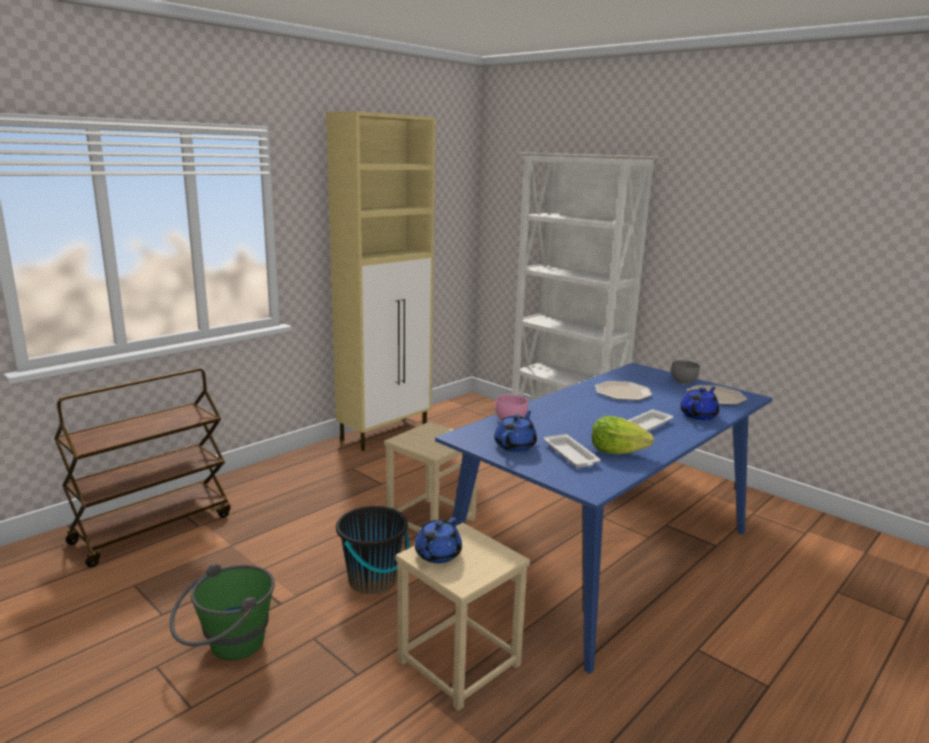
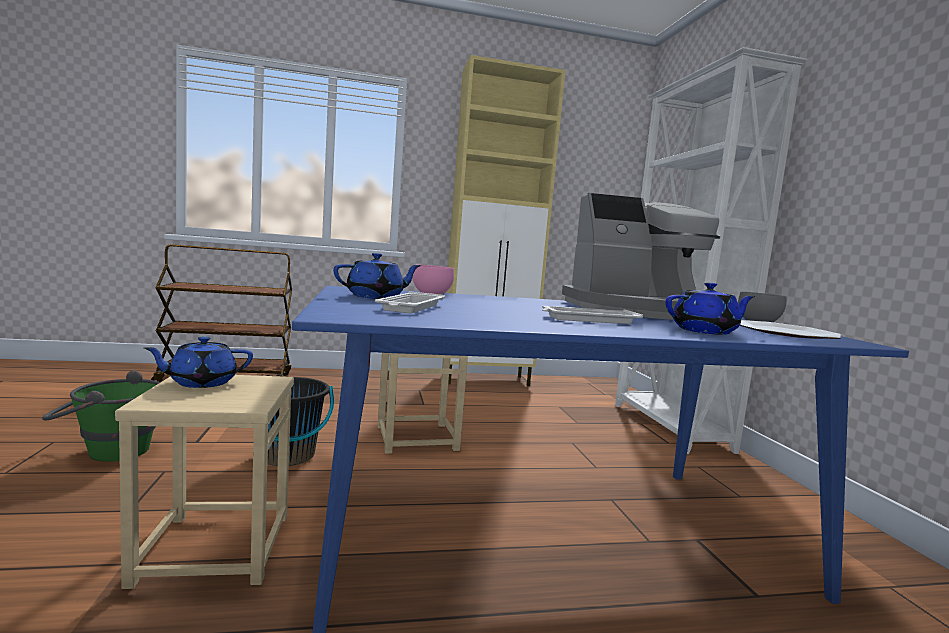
camera: 35 degrees right, 10 degrees down
(616, 452) = (476, 317): lettuce -> none
(622, 392) = (635, 310): plate -> coffee machine

